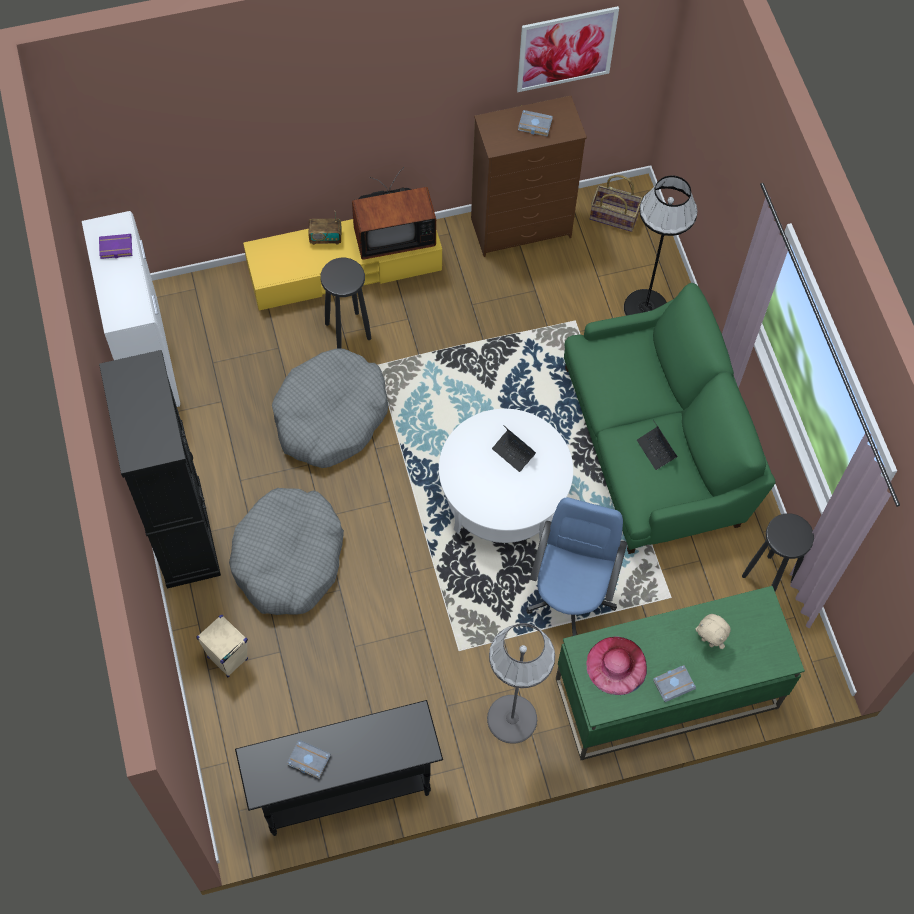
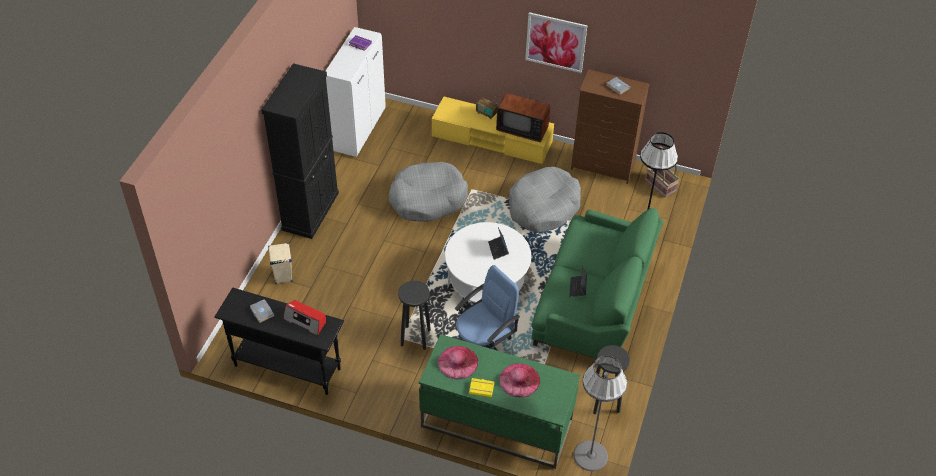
camera: 35 degrees right, 15 degrees down
(288, 558) = (351, 249): grey dog bed -> grey dog bed (543, 207)
(347, 331) = (469, 167): black stool -> black stool (415, 337)
(378, 734) = (305, 320): none -> radio
(512, 719) = (401, 386): grey floor lamp -> grey floor lamp (590, 456)
(566, 49) = (651, 48): picture -> picture (555, 42)
(674, 683) = (482, 388): grey book -> yellow book
(708, 641) = (519, 380): beige plush toy -> pink hat

